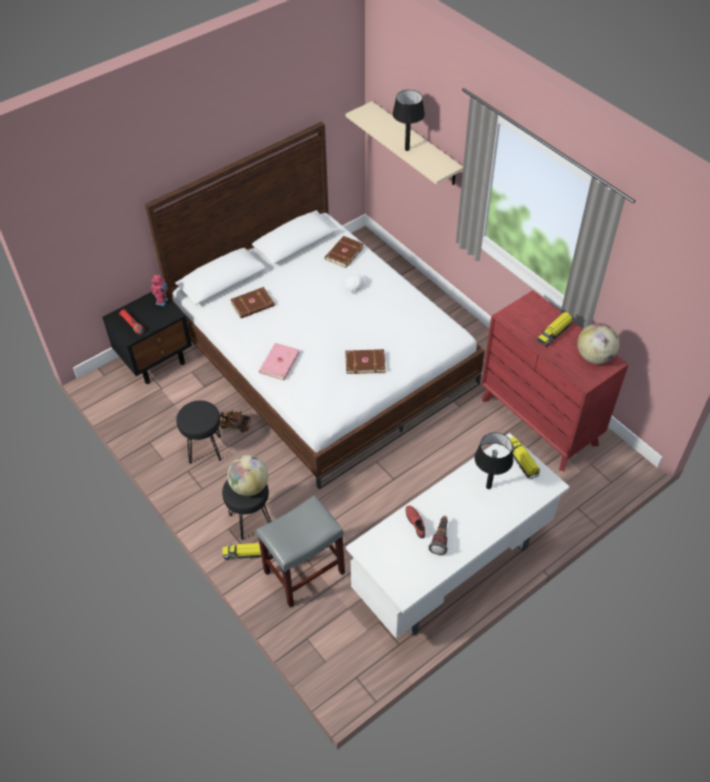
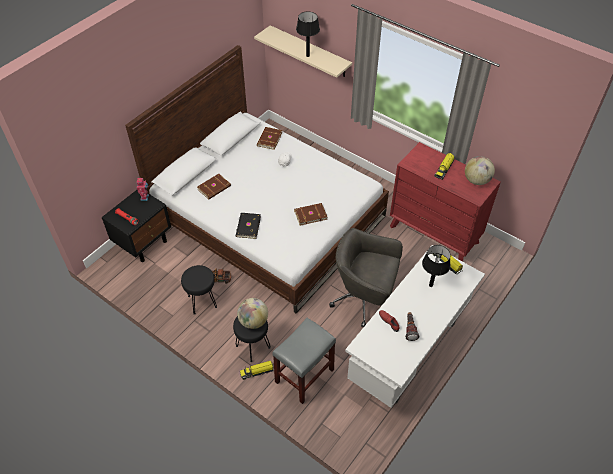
camera: 15 degrees left, 0 degrees up
(278, 363) = (247, 227): pink book -> black book
(415, 489) = (364, 299): none -> grey office chair

